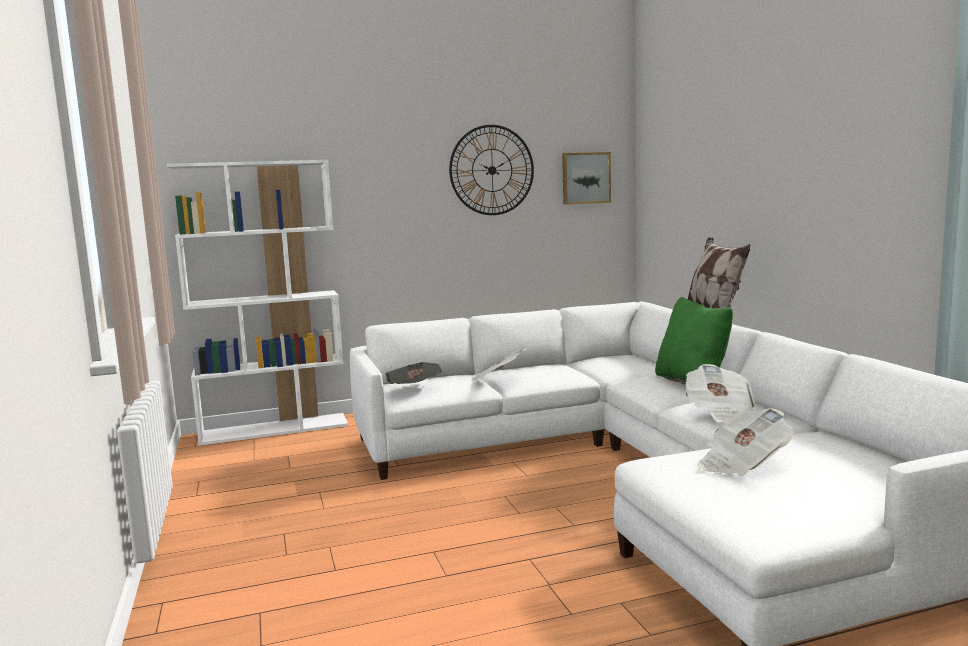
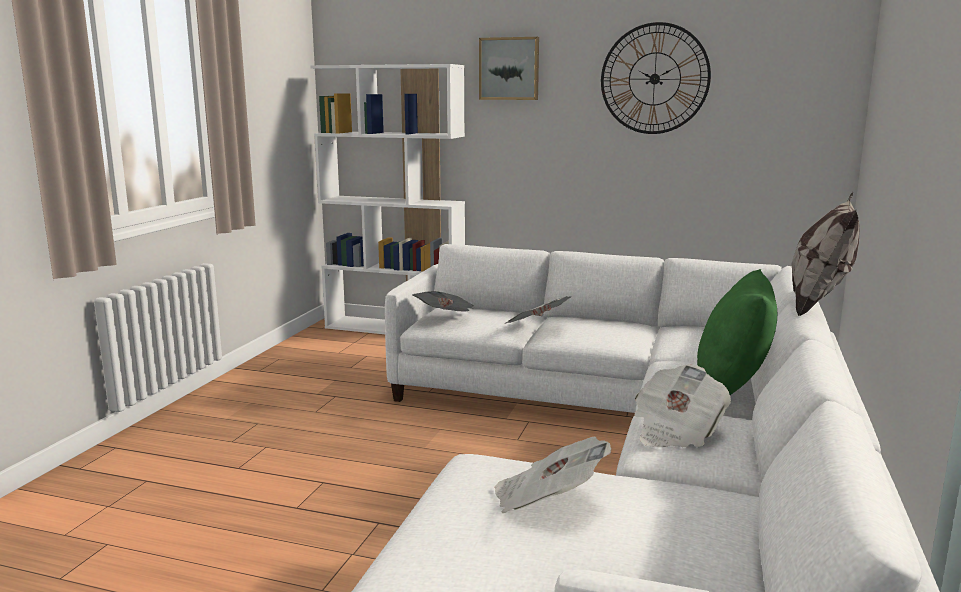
camera: 35 degrees right, 5 degrees up
(585, 178) = (786, 93): picture -> picture (509, 69)

